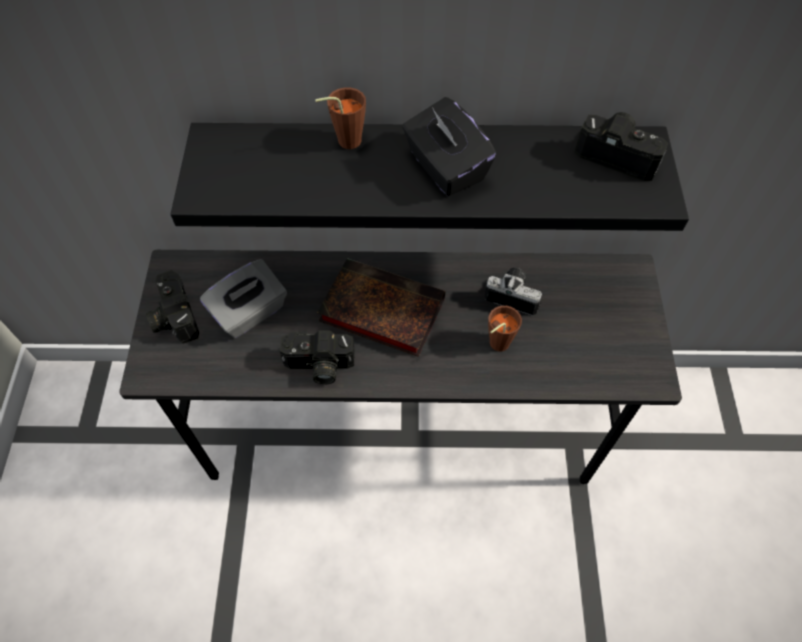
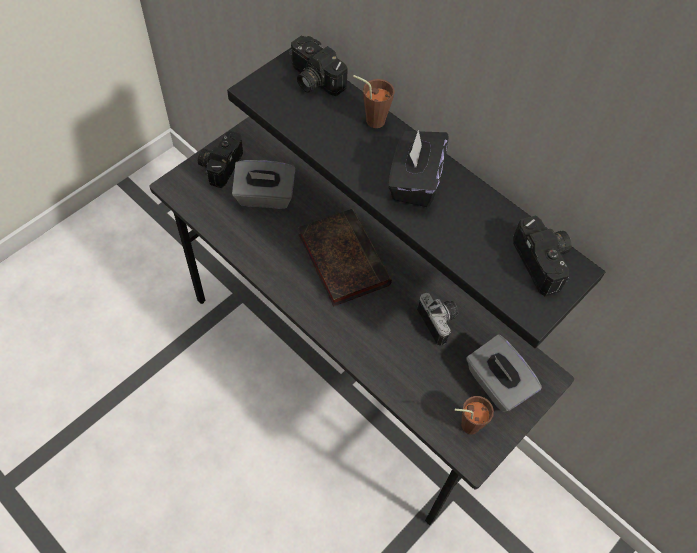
camera: 40 degrees right, 0 degrees up
(318, 366) = (269, 261): camera -> camera (313, 79)
(496, 345) = (390, 342): brown cup -> brown cup (465, 425)
(607, 307) = (496, 384): none -> grey tissue box

